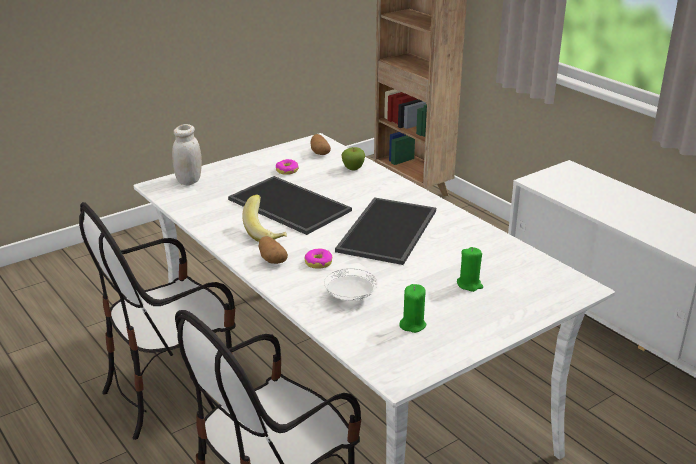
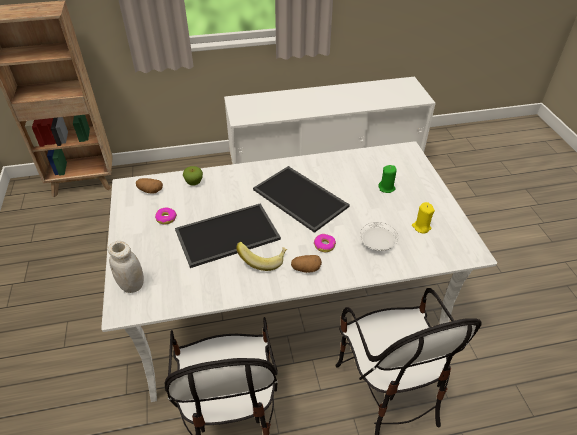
camera: 65 degrees left, 15 degrees up
(412, 325) = (421, 227): green candle -> yellow candle

